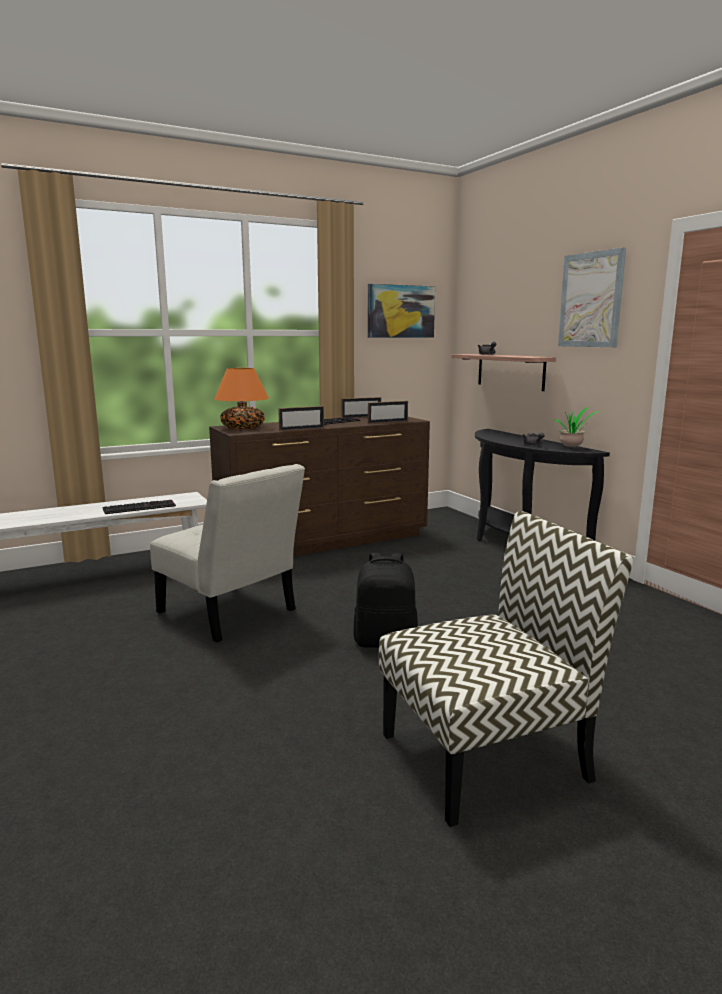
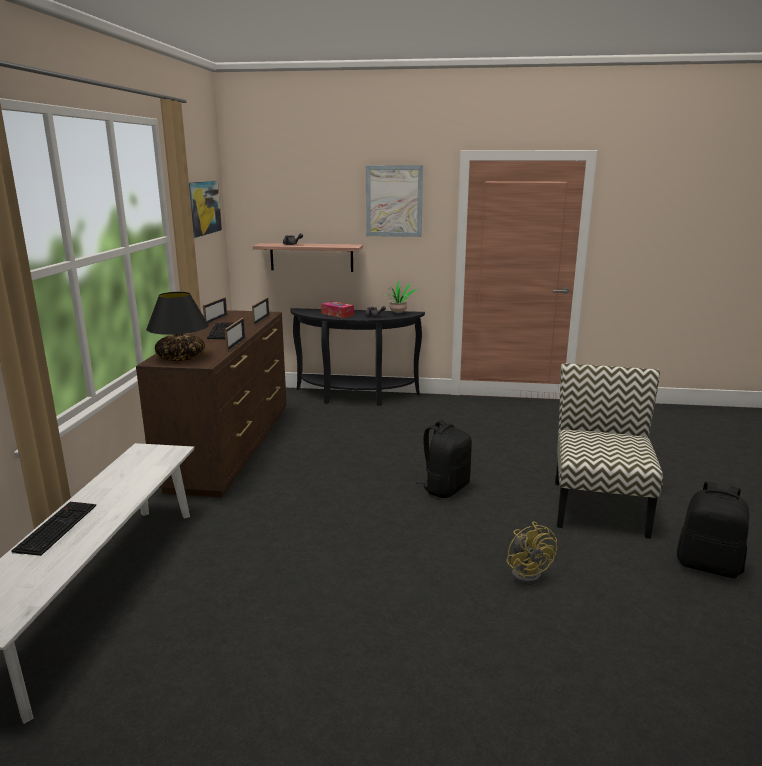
camera: 55 degrees left, 5 degrees up
(140, 507) = (142, 478): keyboard -> keyboard (56, 527)
(231, 614) = (324, 530): white chair -> none
(243, 428) = (181, 358): orange table lamp -> black table lamp
(249, 740) = (528, 573): none -> yellow fan
(431, 916) = (708, 565): none -> black backpack
(506, 438) = (337, 314): none -> tissue box

